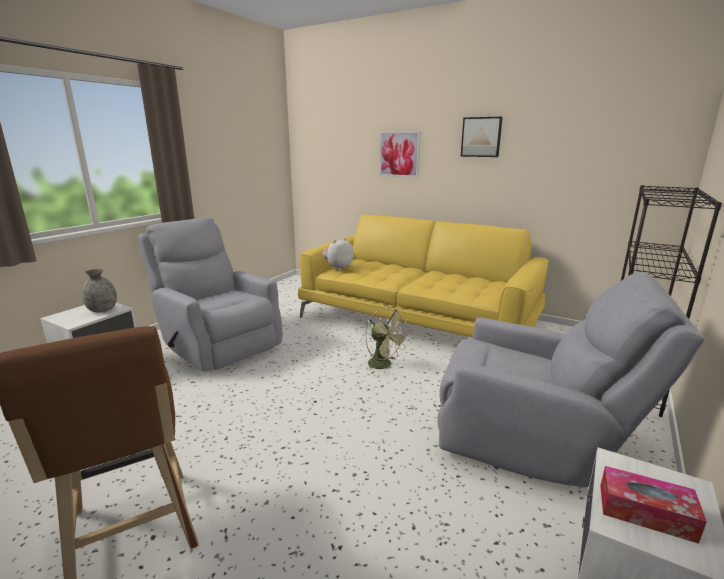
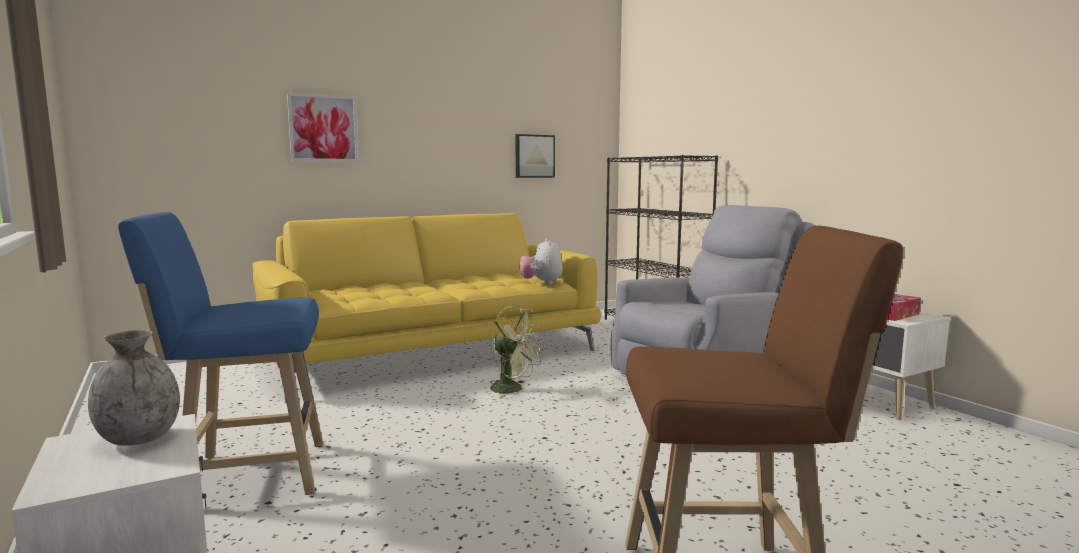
camera: 60 degrees left, 10 degrees down
(217, 343) = (246, 475): grey armchair -> blue stool
(337, 268) = (325, 300): plush toy -> plush toy (541, 283)
(384, 365) = (513, 389): green fan -> green fan turned 45 degrees clockwise
(481, 137) = (437, 110): picture -> picture (534, 156)

